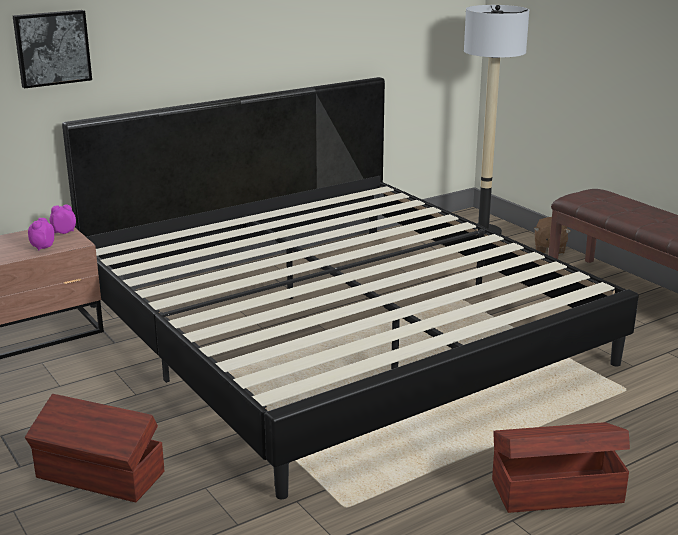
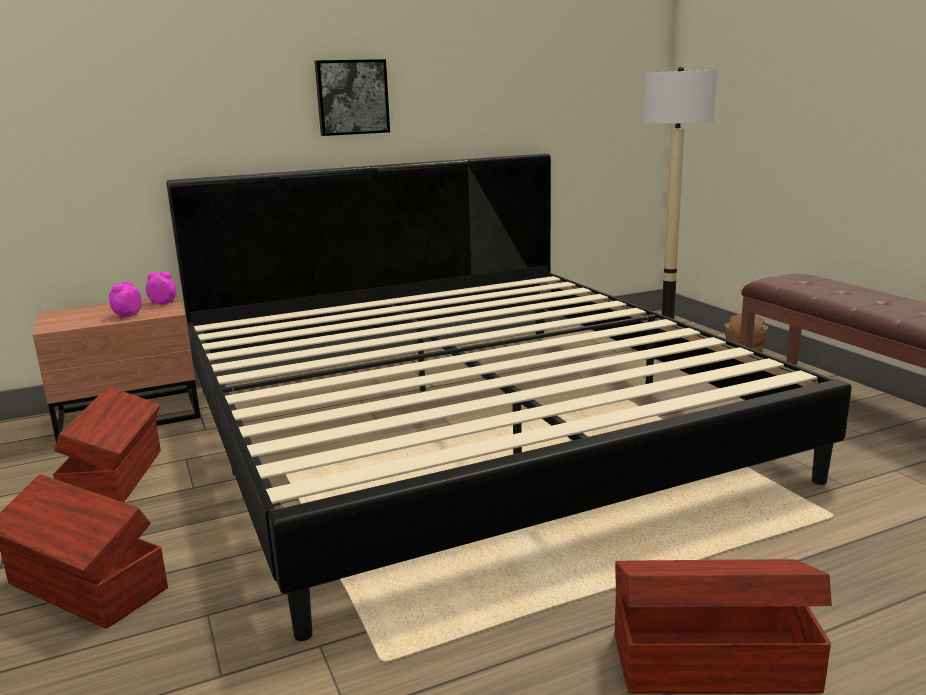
camera: 10 degrees right, 5 degrees down
(52, 48) = (154, 96): picture -> picture (352, 97)
(64, 389) = (117, 477): none -> brown storage box

